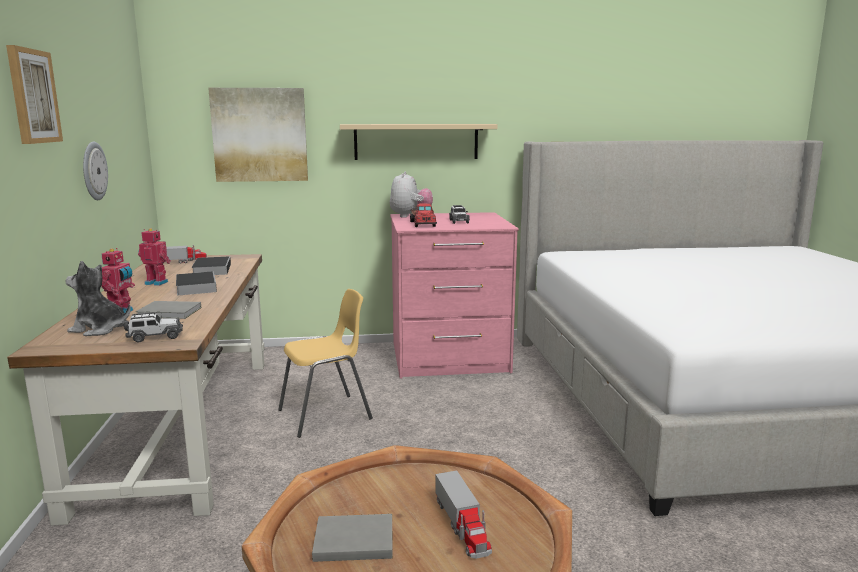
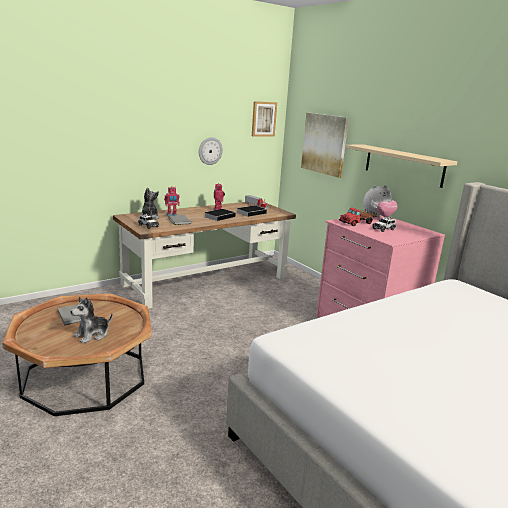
camera: 60 degrees right, 5 degrees up
(33, 96) = (165, 116): picture -> picture (263, 119)
(326, 415) = (249, 308): yellow chair -> none
(462, 526) = (92, 335): toy truck -> plush toy

